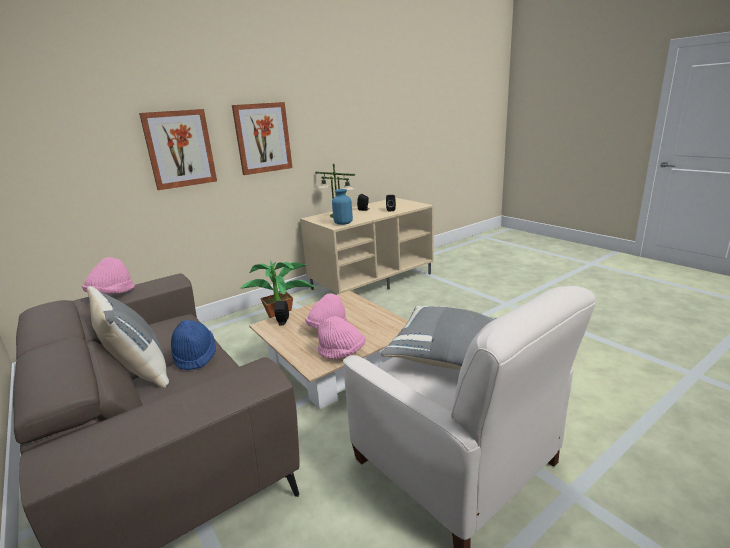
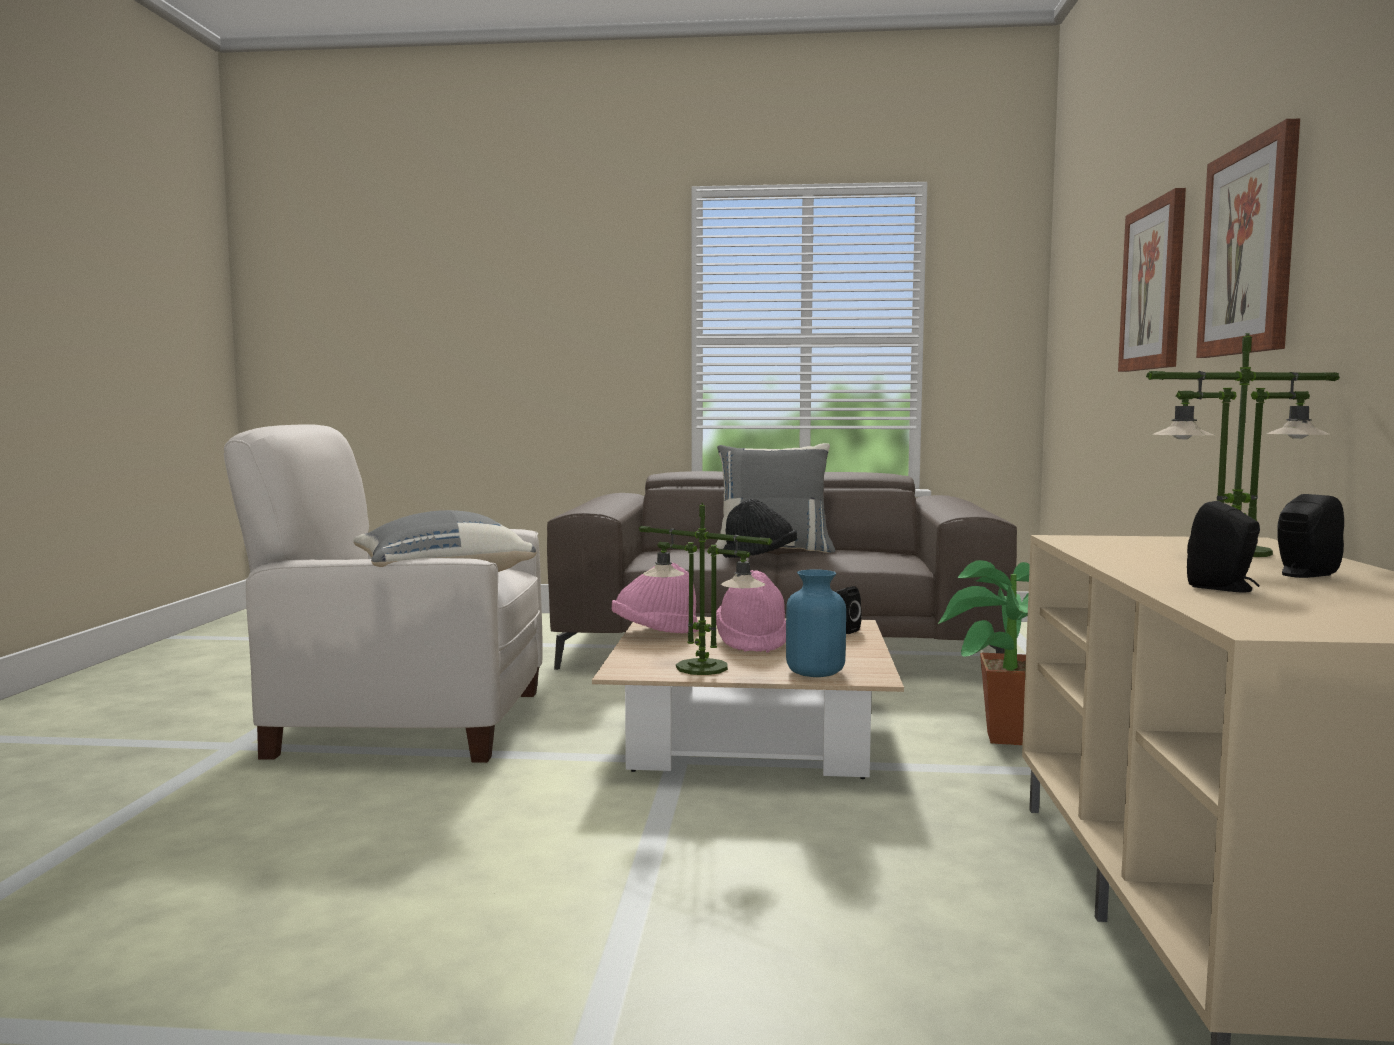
camera: 130 degrees right, 15 degrees down
(111, 294) = (948, 504): pink hat -> none
(195, 356) = (760, 558): blue hat -> black hat
(343, 223) = (1097, 544): blue vase -> blue vase (815, 672)
(378, 320) = (701, 668): none -> table lamp

